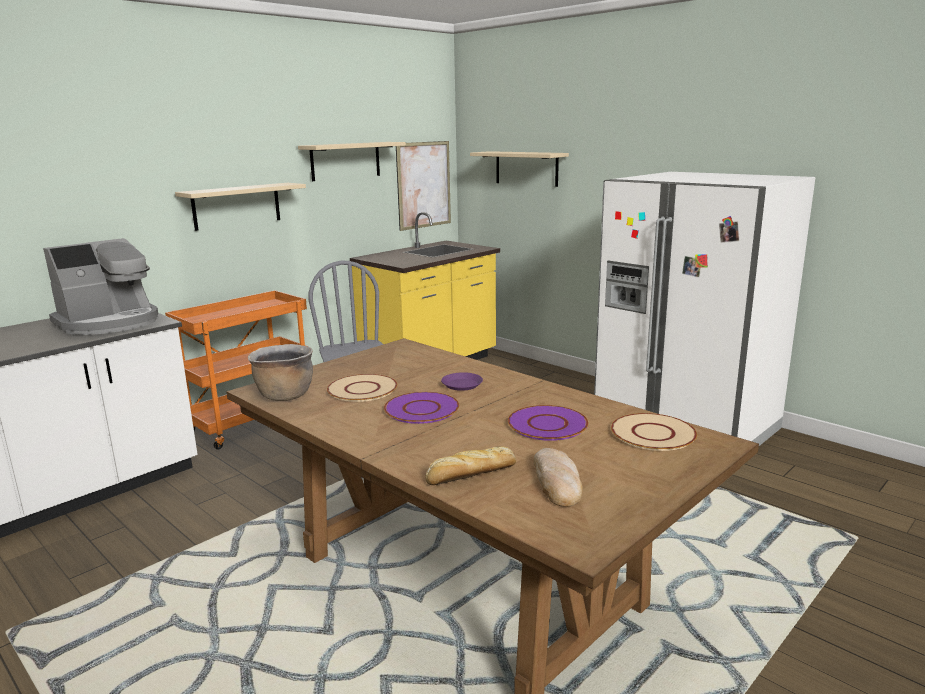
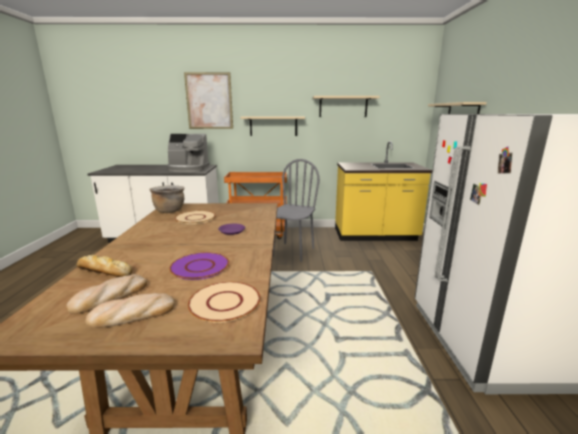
camera: 45 degrees right, 0 degrees up
(421, 409) = (185, 234): purple plate -> none
(424, 185) = (401, 125): picture -> picture (209, 101)
(620, 476) = (132, 314): none -> bread

